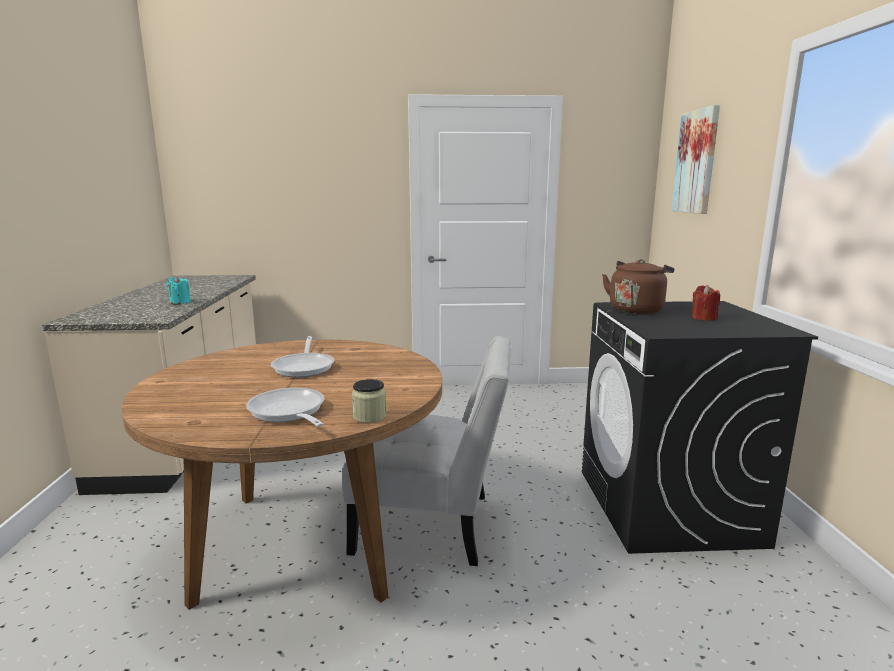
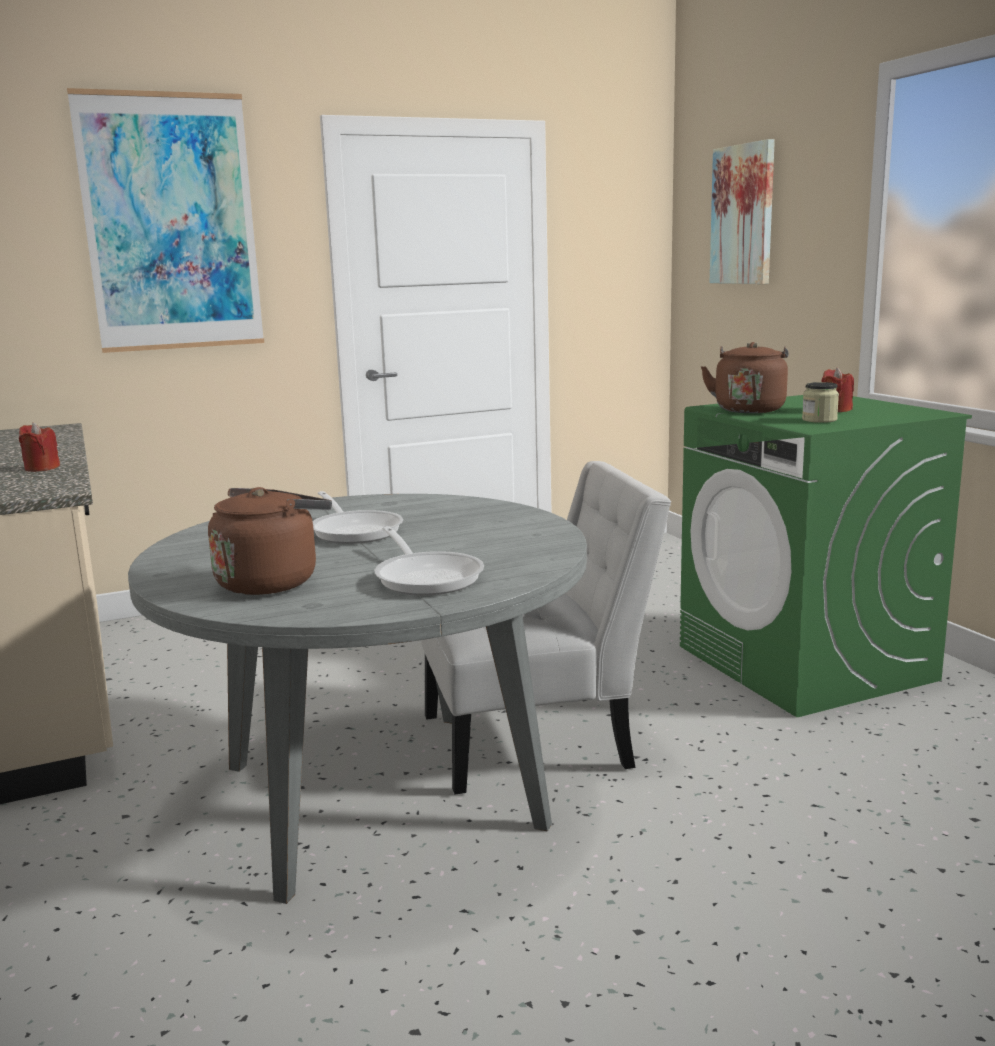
camera: 20 degrees left, 0 degrees up
(180, 302) = (41, 468): turquoise candle -> red candle
(202, 398) = (271, 581): none -> brown kettle
(288, 413) = (426, 577): frying pan -> frying pan turned 150 degrees counterclockwise
(305, 542) = (380, 795): brown dining table -> grey dining table
(313, 161) = (171, 223): none -> picture
(369, 417) = (540, 565): jar -> jar (819, 420)
(667, 507) = (805, 663): black washing machine -> green washing machine

